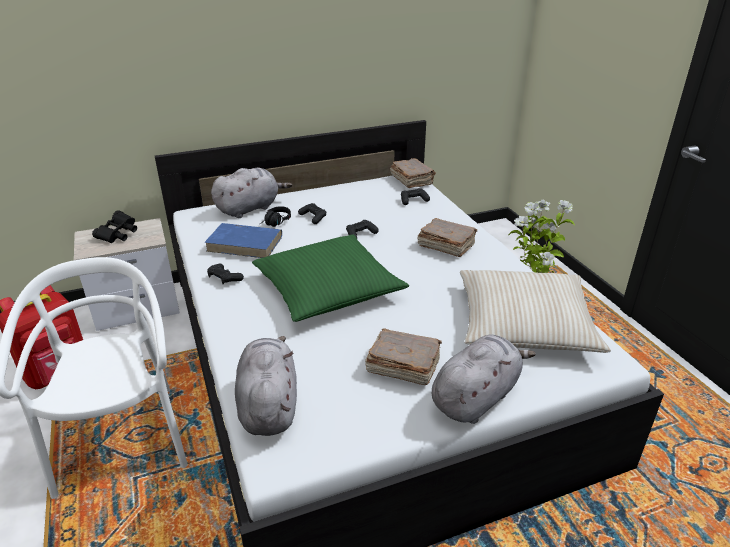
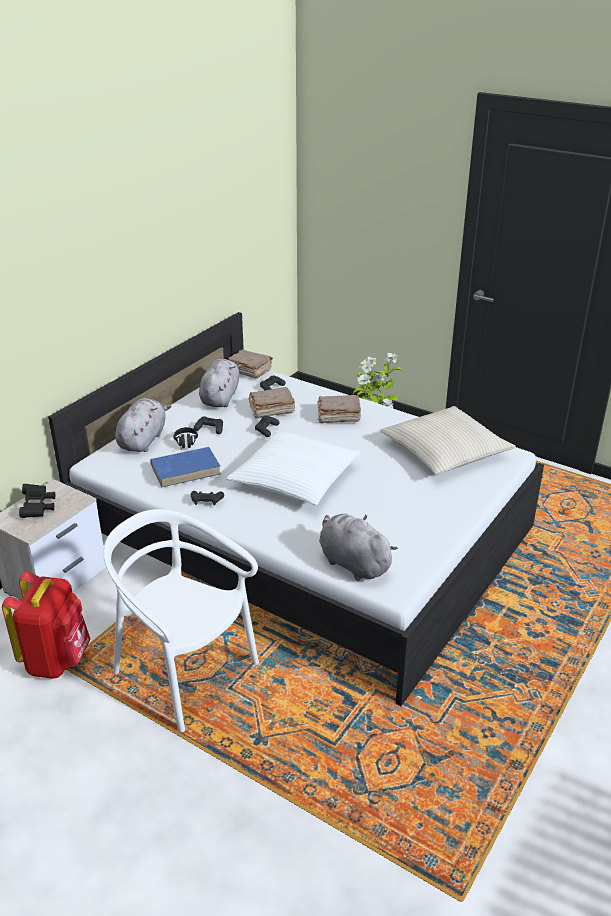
camera: 35 degrees left, 0 degrees up
(328, 289) = (295, 478): green pillow -> white pillow
(402, 366) = (404, 506): brown book -> brown book (271, 410)
(476, 397) = (463, 505): grey plush toy -> grey plush toy (220, 397)

